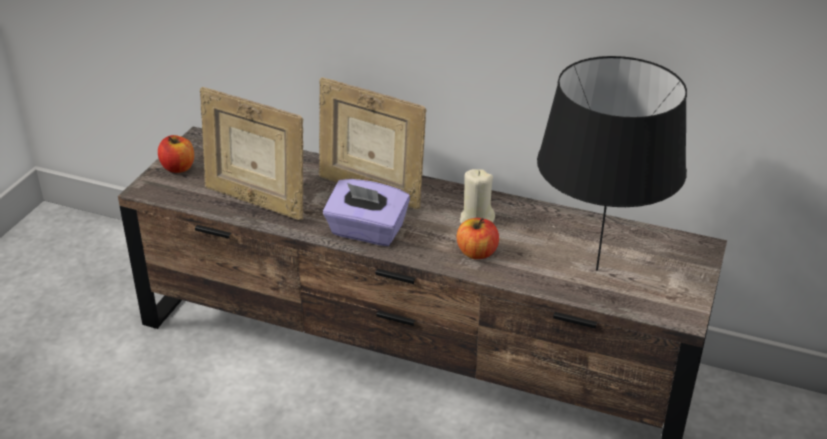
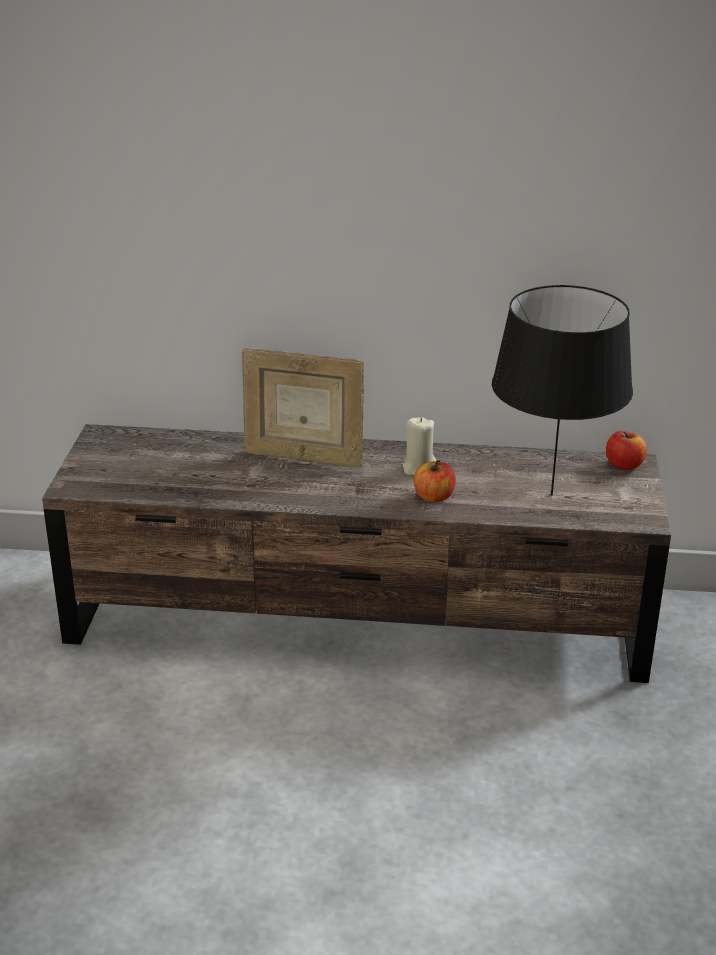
camera: 15 degrees left, 5 degrees down
(178, 167) = (93, 463): apple -> apple (624, 465)
(256, 201) = (191, 482): picture frame -> none
(366, 232) = (318, 494): purple tissue box -> none

